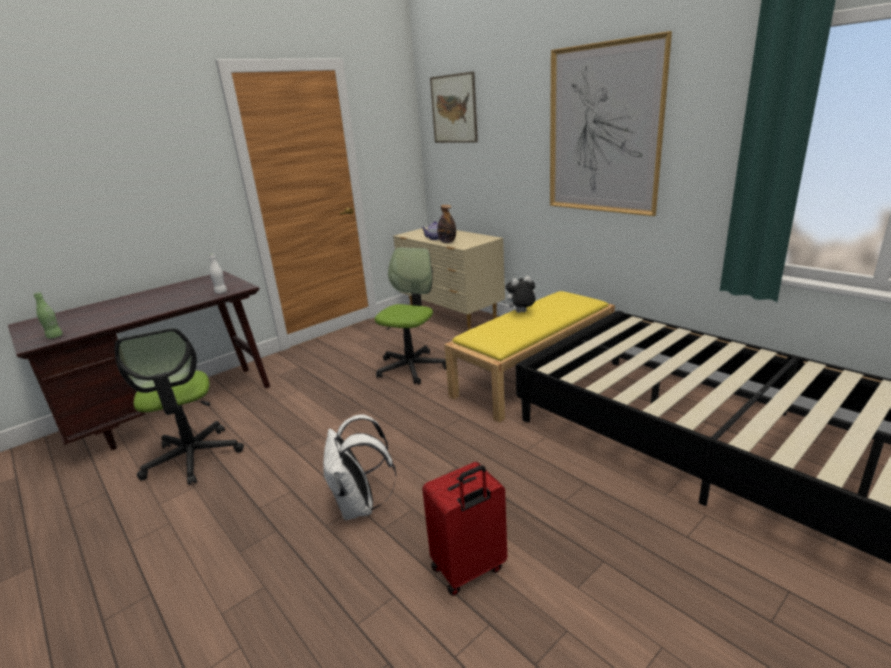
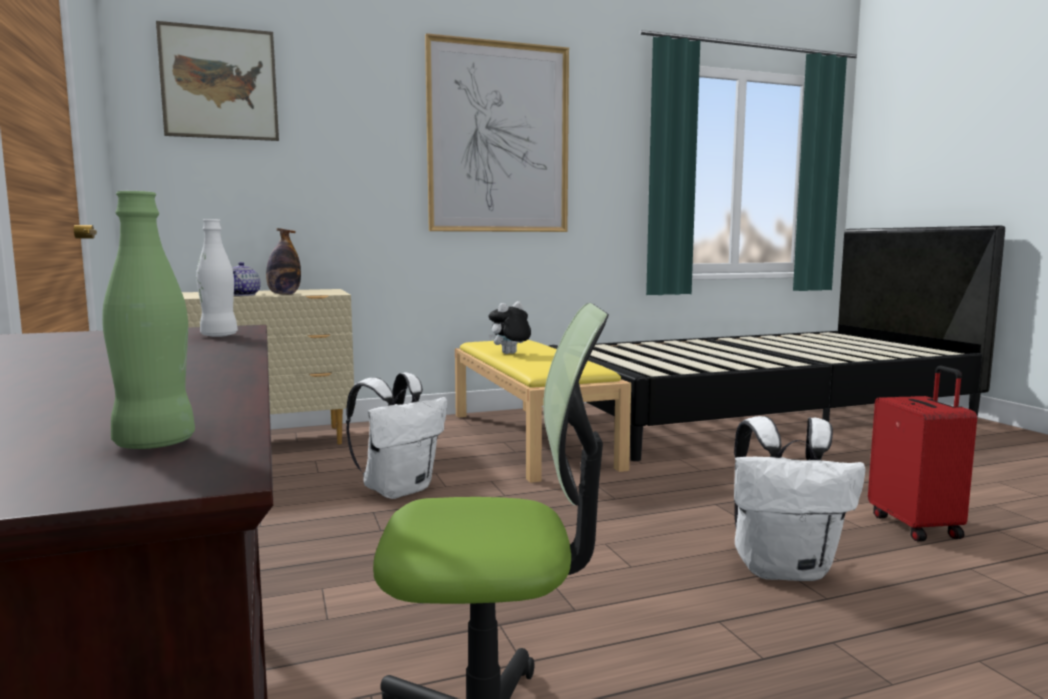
camera: 70 degrees left, 15 degrees down
(411, 368) = (399, 489): office chair -> white backpack
(521, 313) = (510, 354): plush toy -> plush toy turned 45 degrees clockwise

